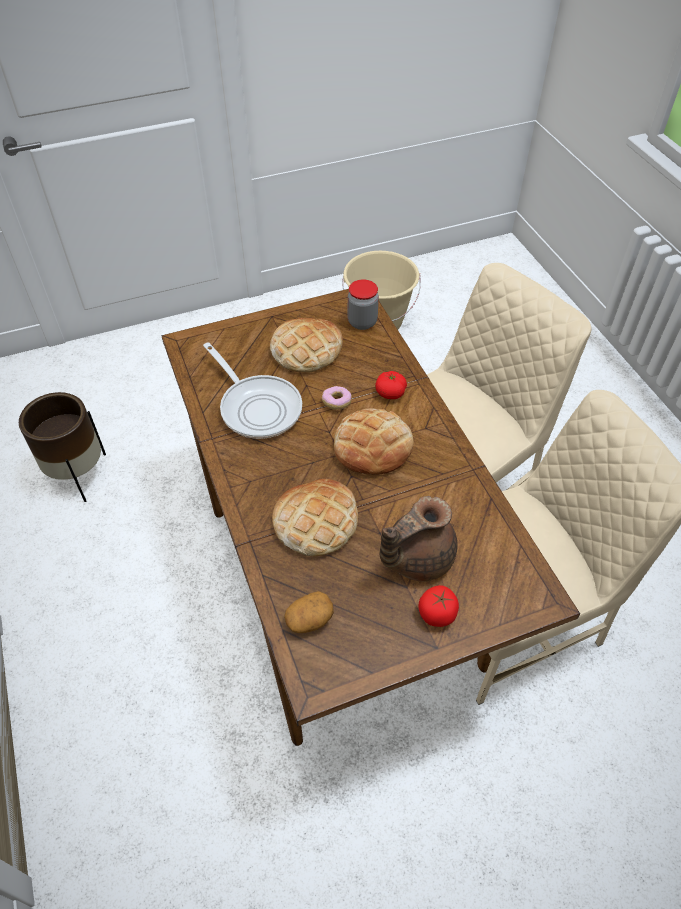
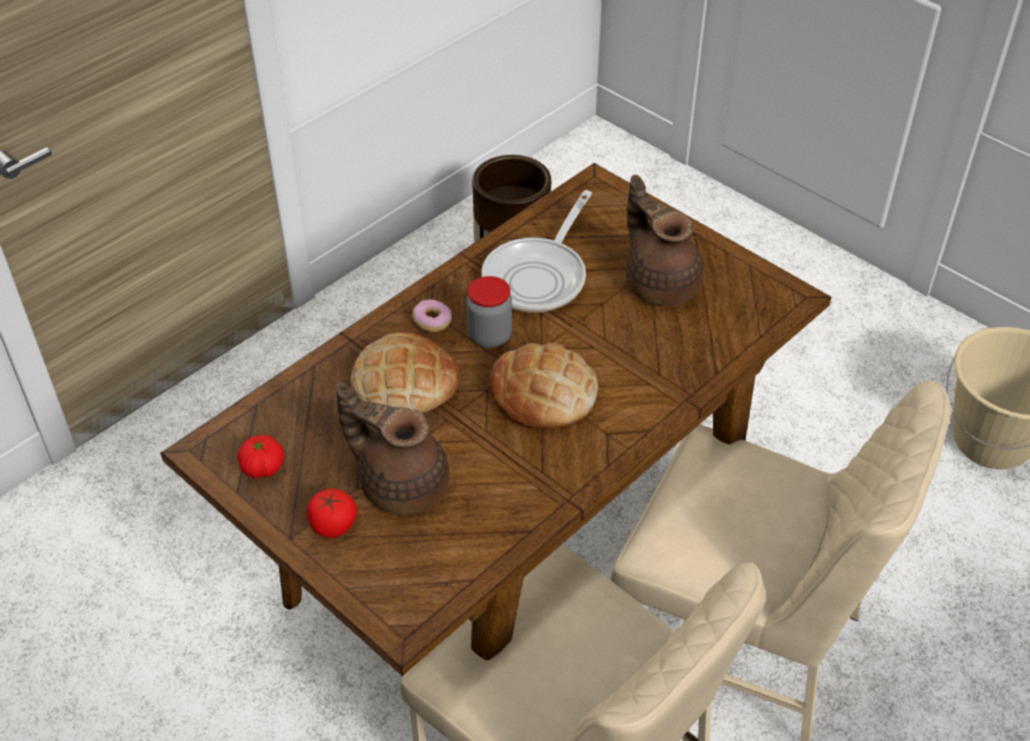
camera: 65 degrees right, 5 degrees down
(306, 350) = (660, 283): bread -> brown teapot
(309, 619) = (277, 420): potato -> none
(336, 402) = (592, 339): donut -> donut (432, 322)
(362, 322) = (750, 315): jar -> jar (490, 336)
(390, 393) = (643, 382): tomato -> tomato (263, 467)

